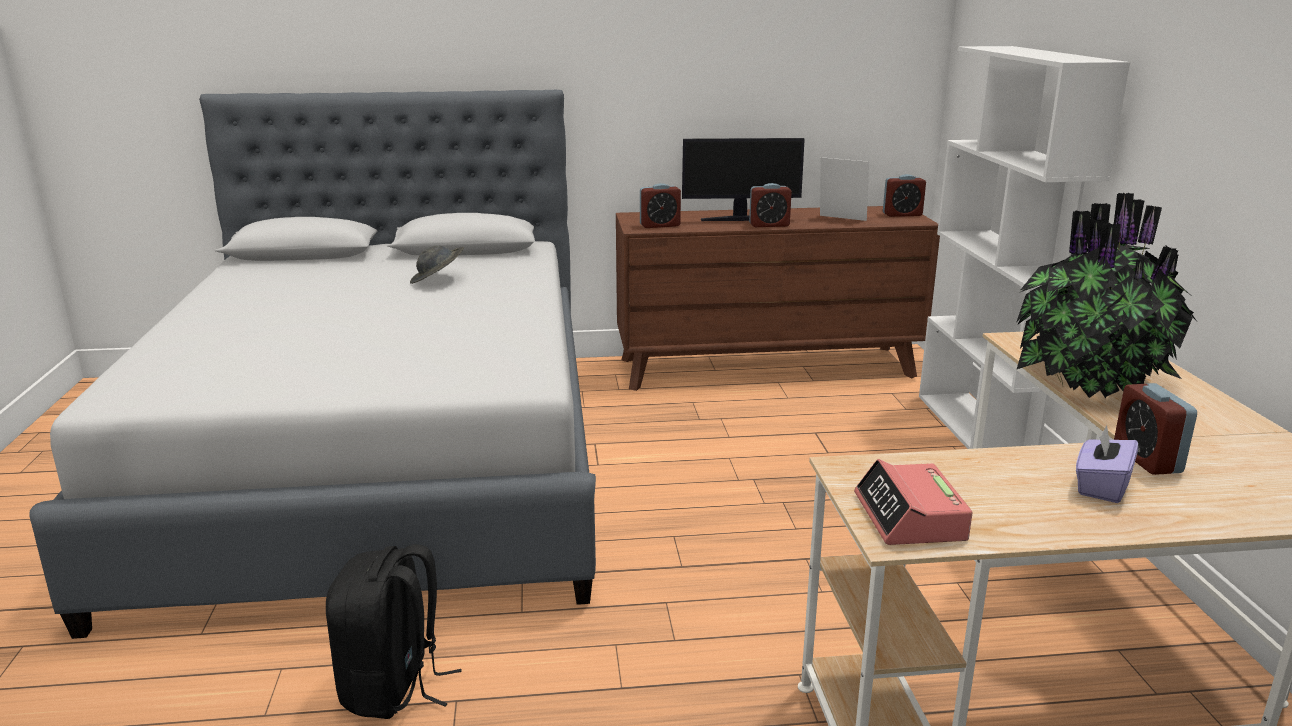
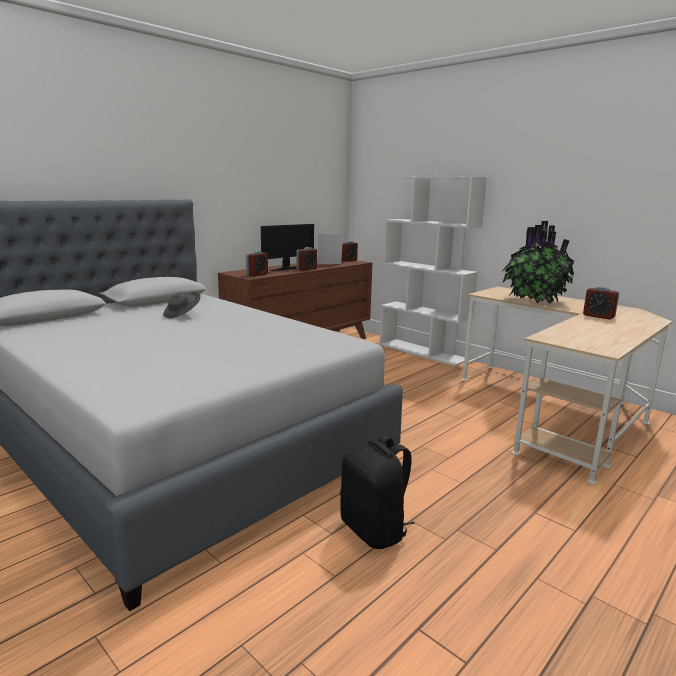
camera: 40 degrees left, 5 degrees down
(910, 518) = (595, 345): alarm clock -> none
(1101, 486) = (608, 325): purple tissue box -> none

